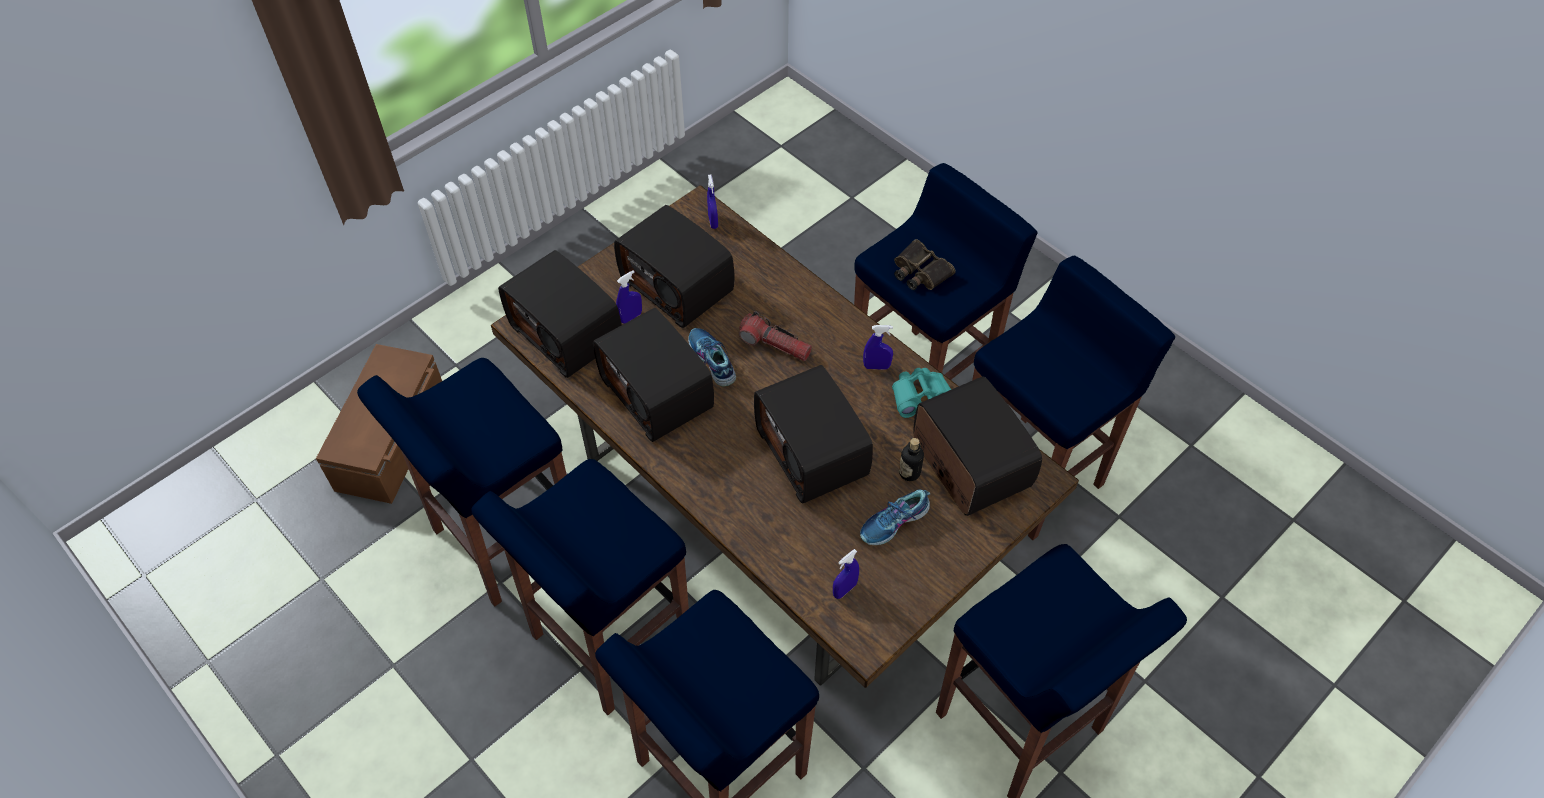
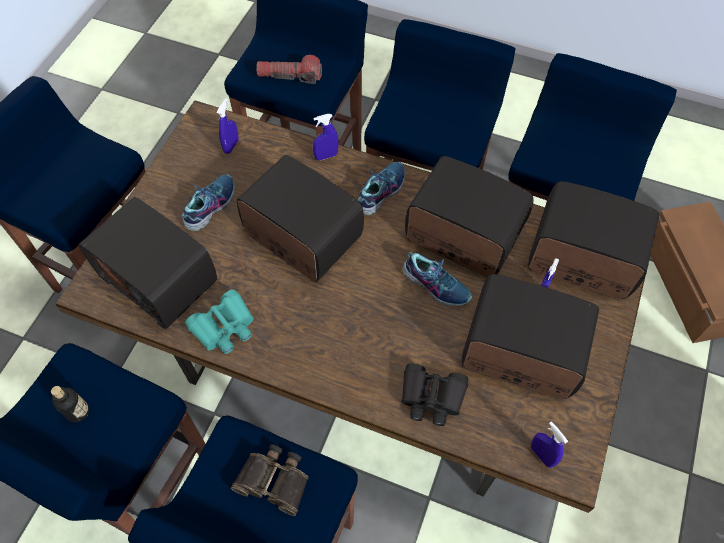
camera: 155 degrees right, 5 degrees up
(708, 468) = (380, 191): none -> shoe
(770, 283) = (431, 397): none -> black binoculars
(775, 345) = (387, 325): flashlight -> flashlight (290, 76)
(876, 366) = (279, 342): blue spray bottle -> blue spray bottle (326, 156)
(909, 472) = (211, 251): bottle -> bottle (78, 411)

